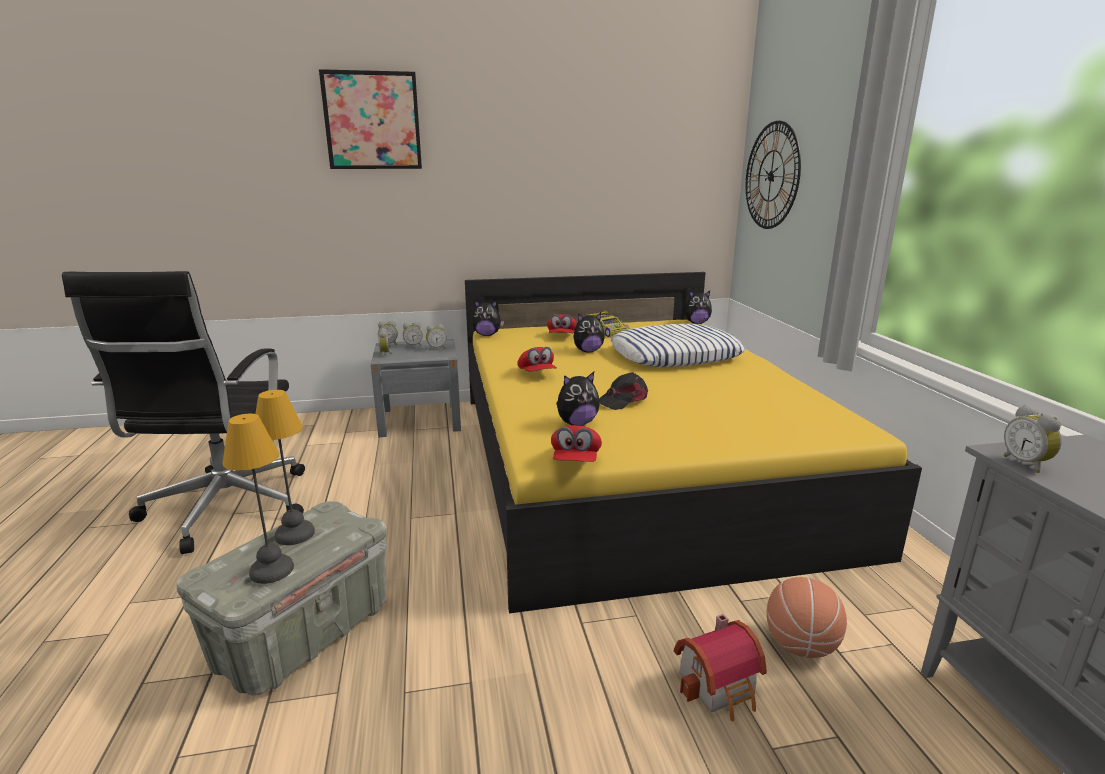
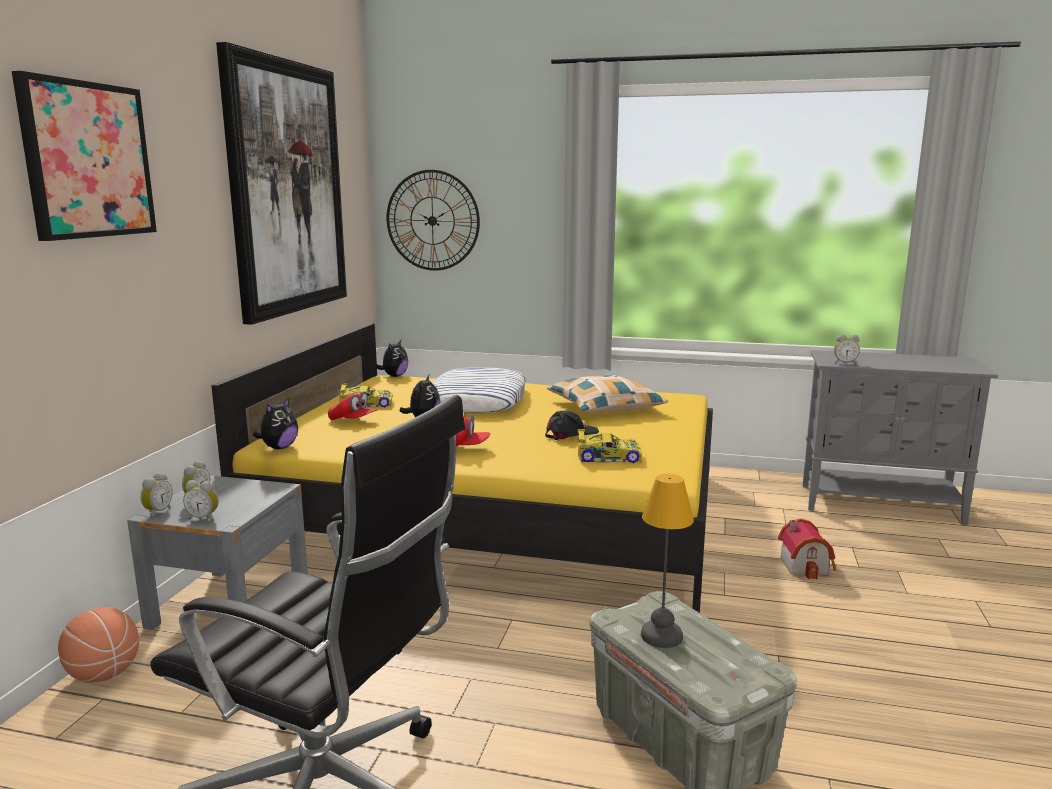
camera: 65 degrees left, 5 degrees down
(273, 569) = (727, 650): table lamp -> none
(436, 348) = (236, 488): alarm clock -> none
(575, 461) = (682, 469): red cap -> none
(576, 423) = (607, 456): plush toy -> toy car
(591, 141) = (287, 188): none -> picture
(623, 400) = (570, 434): black cap -> black cap turned 105 degrees counterclockwise
(740, 400) = (605, 407): none -> pillow
(800, 646) = (777, 531): basketball -> basketball (104, 674)

